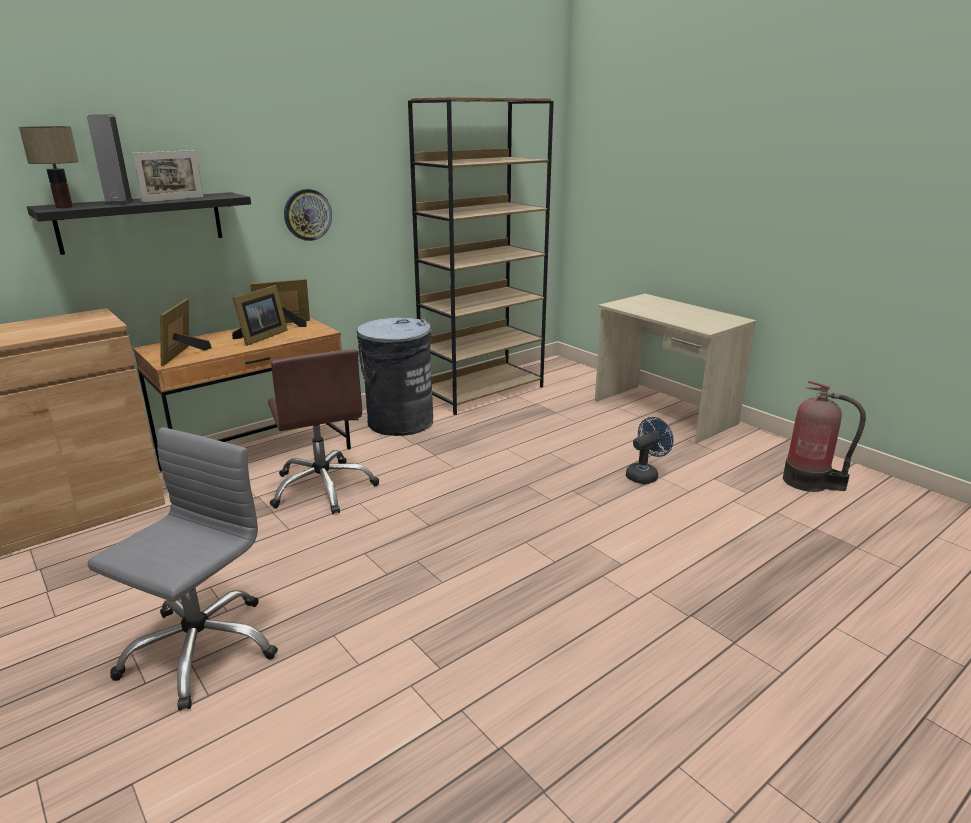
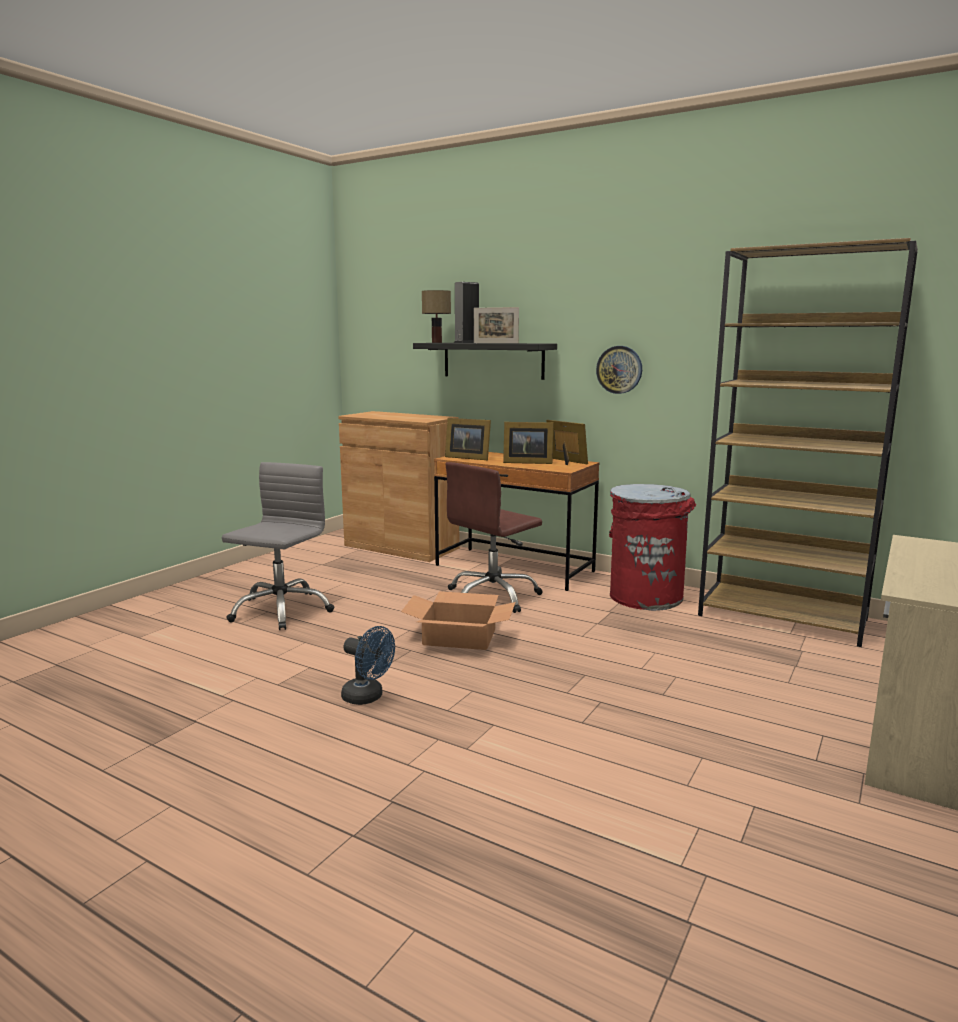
camera: 70 degrees right, 10 degrees down
(184, 355) = (467, 457): picture frame -> picture frame turned 135 degrees counterclockwise
(200, 649) = (281, 610): grey office chair -> grey office chair turned 75 degrees counterclockwise
(399, 422) = (645, 597): grey trash can -> red trash can
(407, 526) = (459, 637): none -> cardboard box
(645, 475) = (694, 745): blue fan -> blue fan (368, 697)
(809, 482) = (872, 923): fire extinguisher -> none

